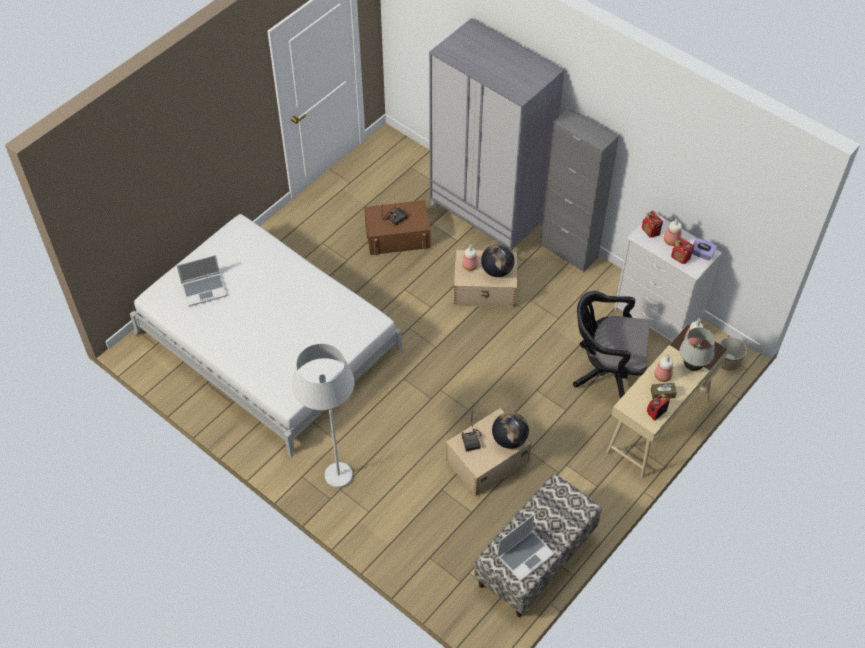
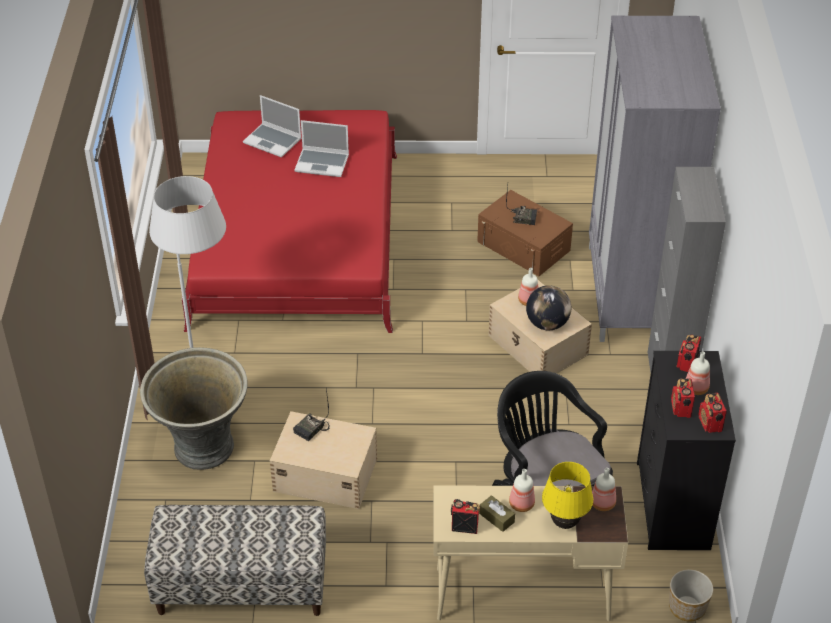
camera: 50 degrees right, 10 degrees down
(268, 341) = (297, 238): white bed -> red bed
(405, 511) = (202, 448): none -> grey planter
(509, 439) = (344, 457): globe -> none
(525, 555) = (196, 541): laptop -> laptop (323, 163)
(657, 316) = (673, 506): white dresser -> black dresser
(692, 366) = (565, 523): white table lamp -> yellow table lamp
(702, 254) = (710, 424): purple tissue box -> radio

